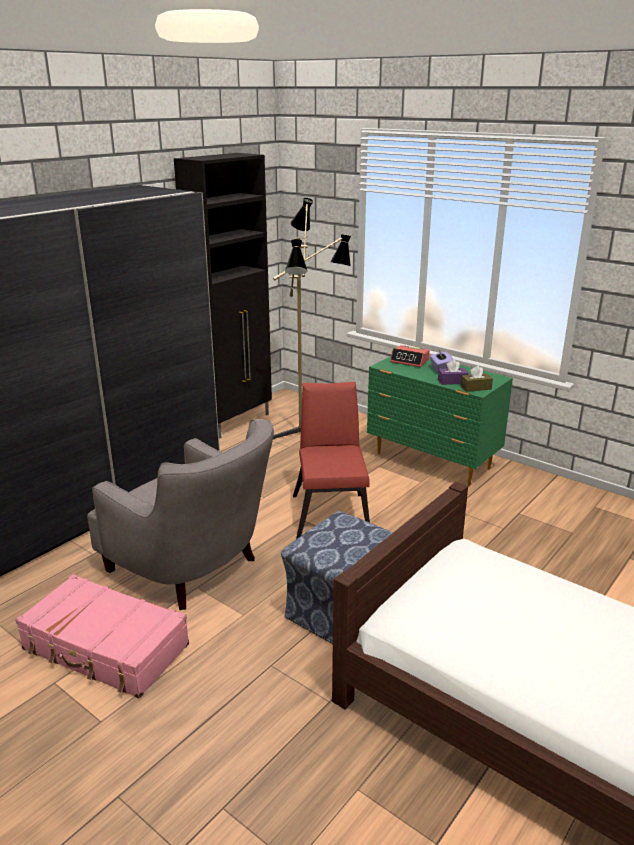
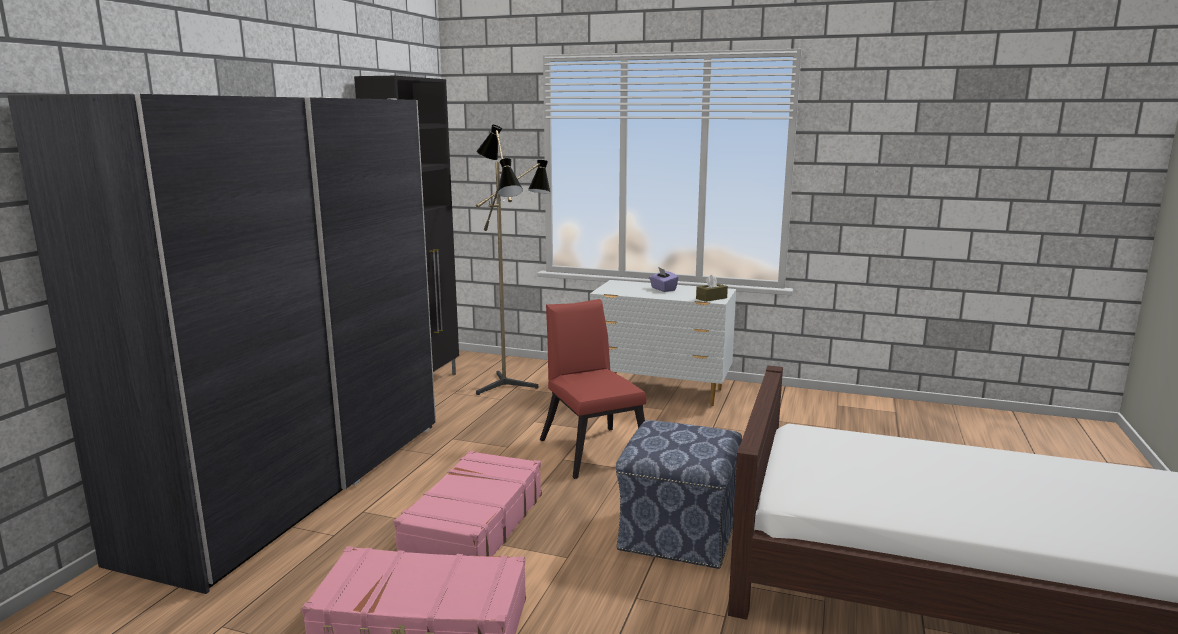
camera: 20 degrees left, 10 degrees down
(192, 568) = (473, 525): grey armchair -> pink suitcase
(409, 361) = (626, 286): alarm clock -> none
(433, 462) = (662, 391): green dresser -> white dresser
(452, 381) = (684, 296): purple tissue box -> none

